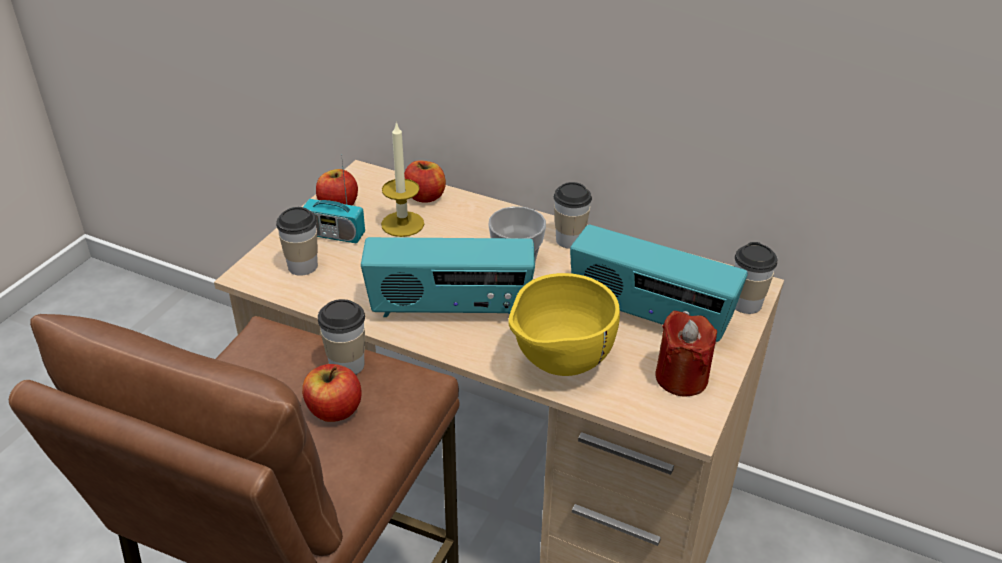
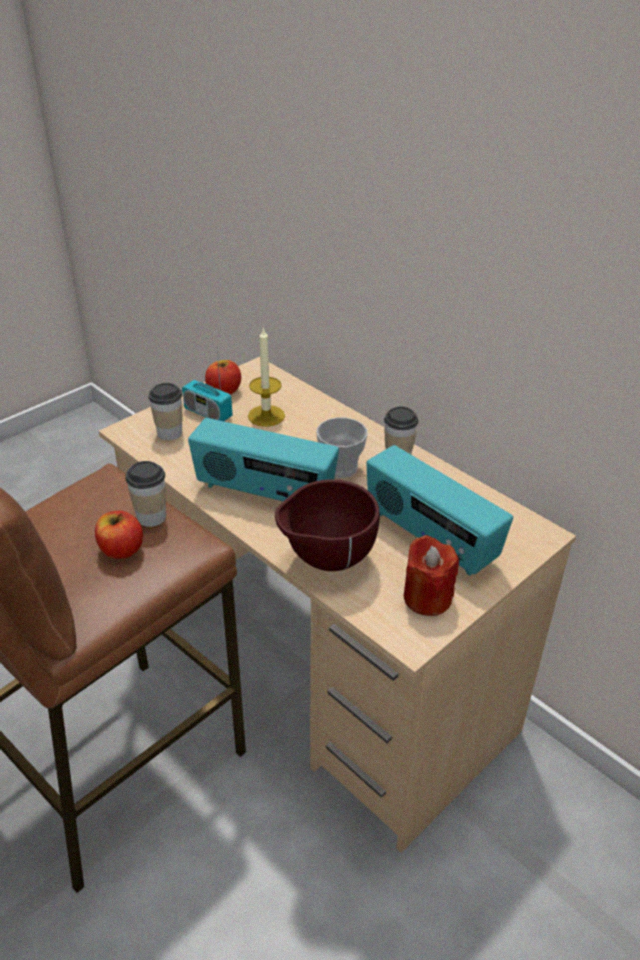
camera: 20 degrees right, 0 degrees up
(425, 196) = (297, 397): apple -> none
(558, 366) = (326, 561): yellow bowl -> brown bowl
(746, 304) = (525, 548): cup -> none

